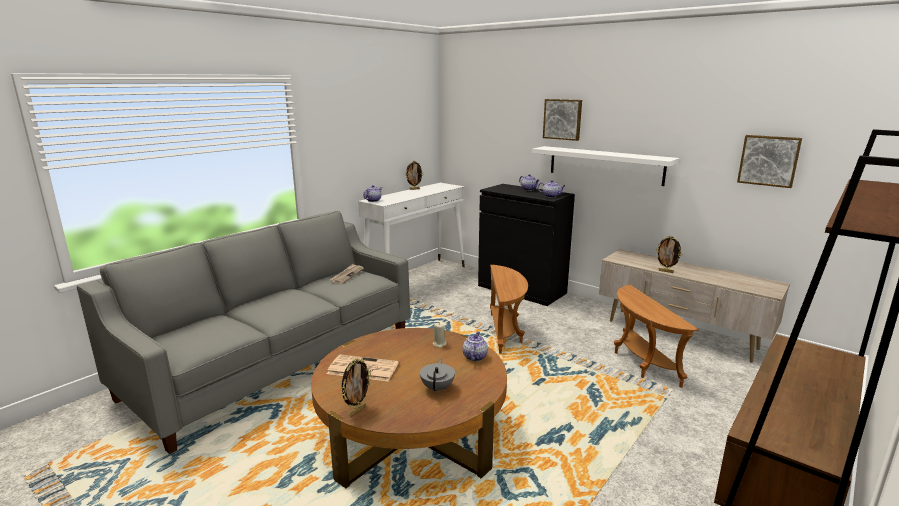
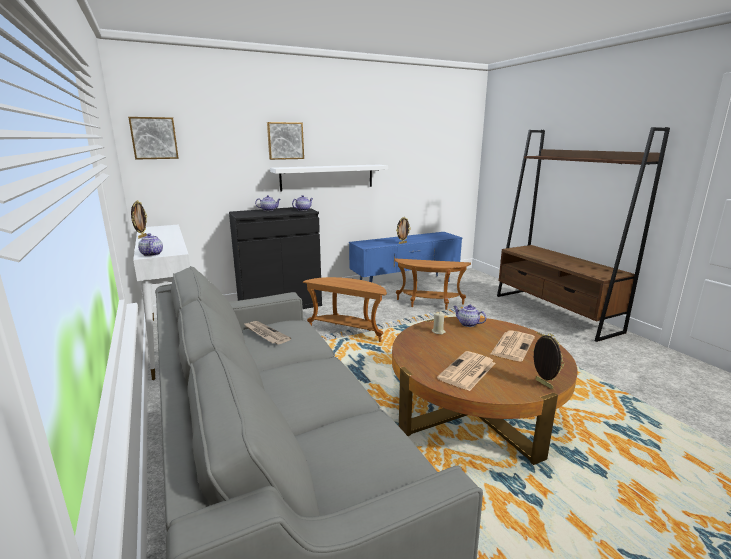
camera: 65 degrees left, 0 degrees up
(438, 388) = (512, 345): grey teapot -> newspaper
(680, 335) = (405, 285): beige tv stand -> blue tv stand
(769, 160) = (425, 159): picture -> picture (154, 138)

